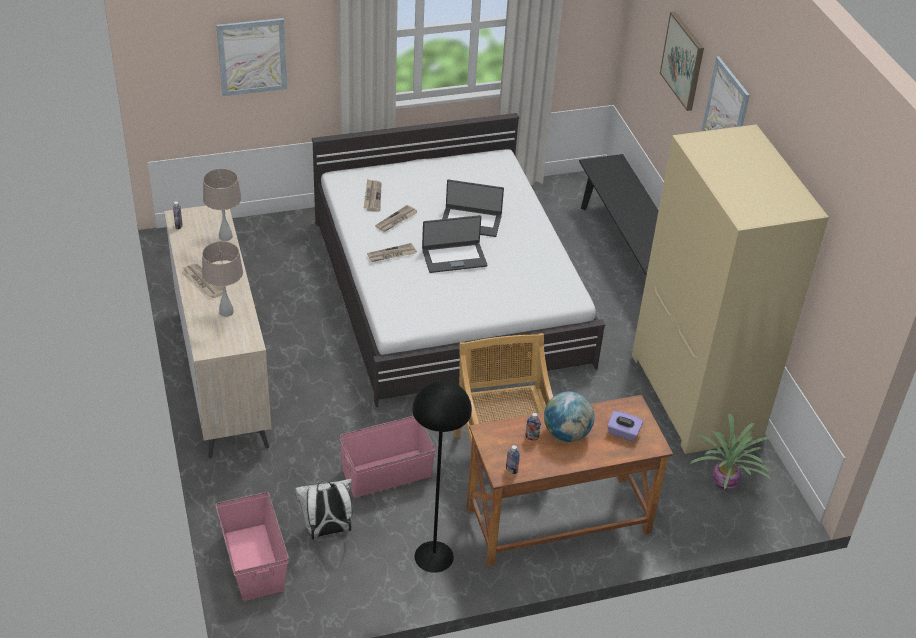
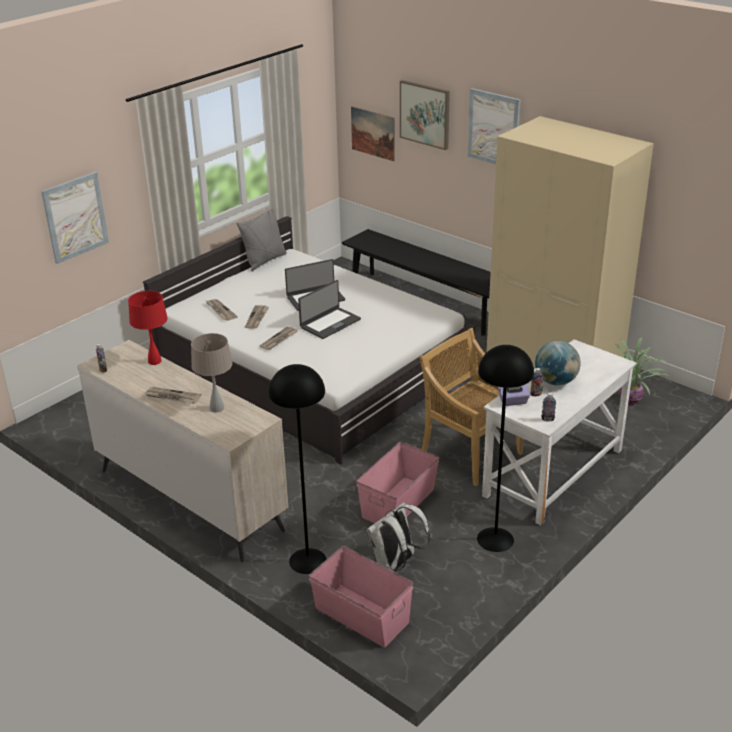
camera: 30 degrees left, 10 degrees down
(226, 237) = (155, 361): beige table lamp -> red table lamp
(259, 486) = (307, 561): none -> black floor lamp
(469, 154) = (264, 261): none -> grey pillow
(558, 521) = (554, 473): brown desk -> white desk
(623, 433) = (591, 365): purple tissue box -> purple tissue box (513, 401)
(646, 54) = (373, 133): none -> picture

